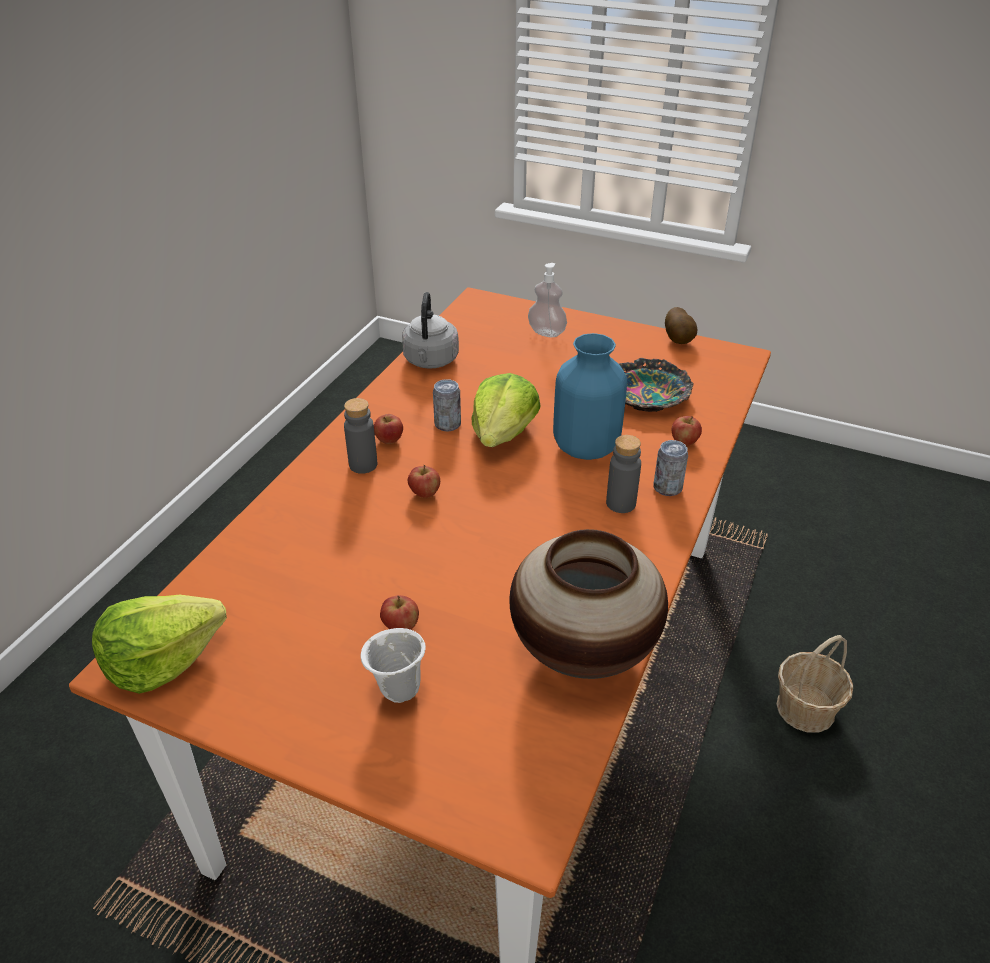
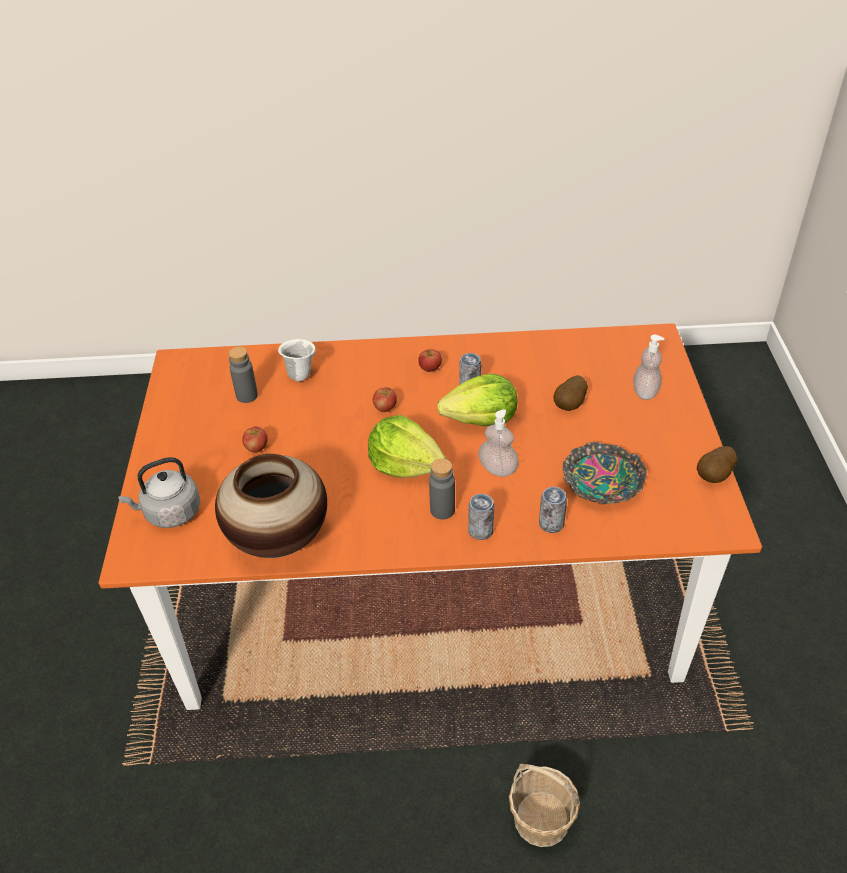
camera: 65 degrees right, 5 degrees up
(162, 659) = (186, 371): lettuce -> lettuce (405, 464)
(363, 465) = (395, 369): grey bottle -> grey bottle (247, 395)
(397, 689) = (207, 466): white mug -> white mug (301, 375)
(430, 361) = (543, 348): grey kettle -> grey kettle (170, 513)
(529, 376) = (570, 405): none -> potato
(585, 448) = (497, 469): blue vase -> soap dispenser
(684, 442) = (551, 524): apple -> can

